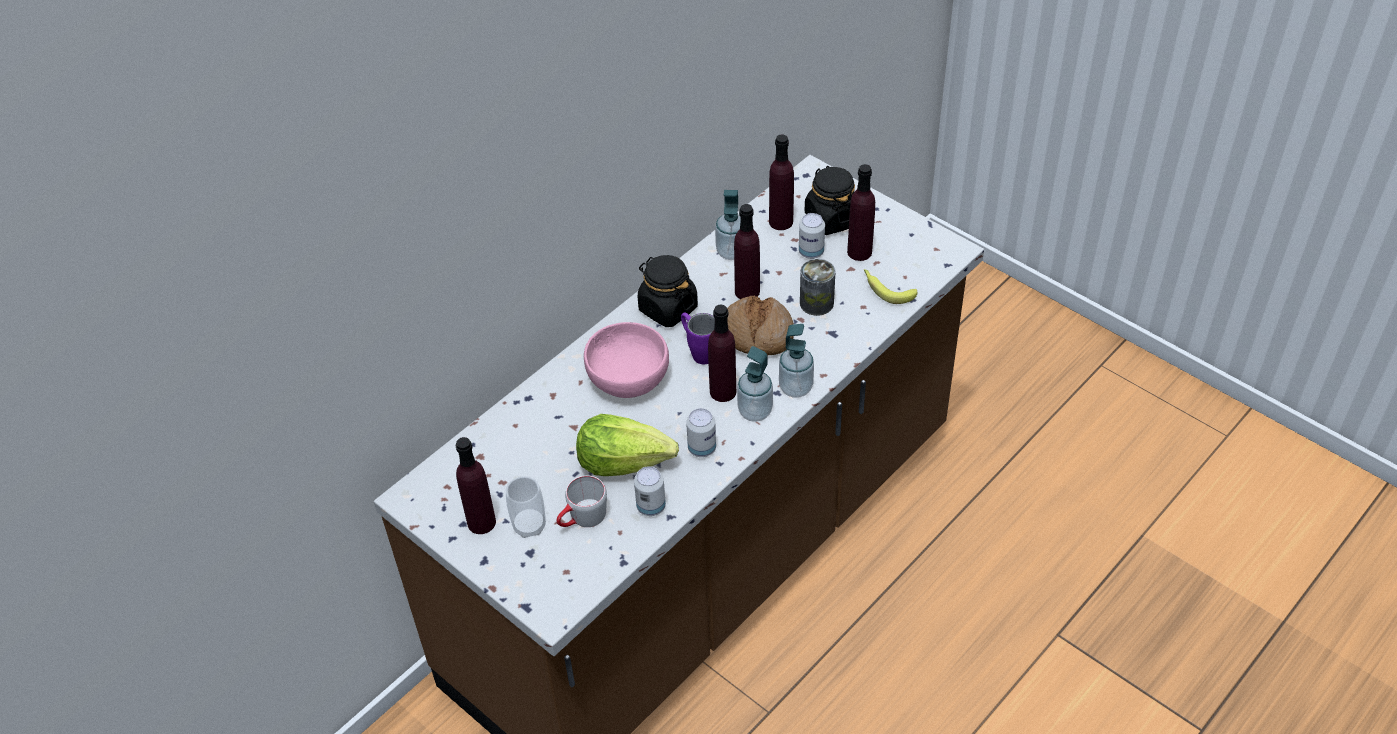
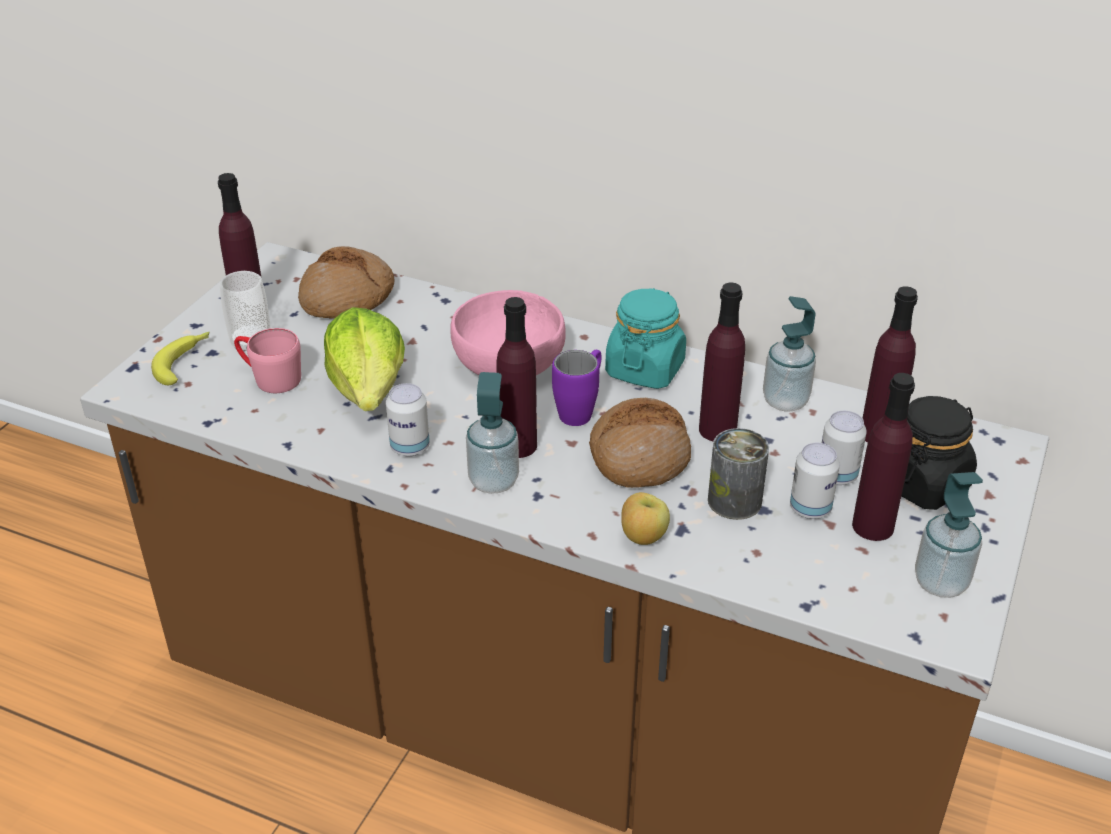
camera: 70 degrees right, 10 degrees down
(494, 457) = (347, 298): none -> bread
(582, 519) = (269, 377): grey mug -> pink mug
(651, 506) = (300, 425): can -> can (810, 509)
(667, 308) = (645, 369): black jar -> turquoise jar
(795, 387) = (554, 512): soap dispenser -> soap dispenser (940, 583)
(834, 352) = (643, 538): none -> apple
(886, 289) = (810, 571): banana -> banana (185, 362)

